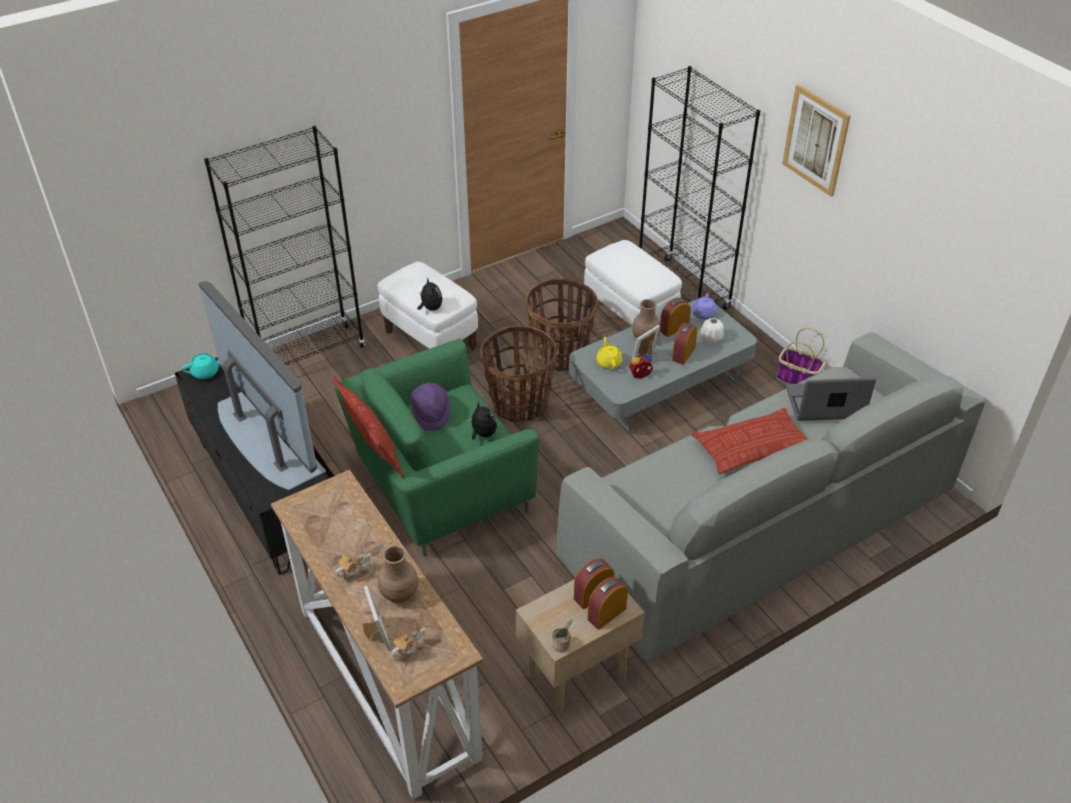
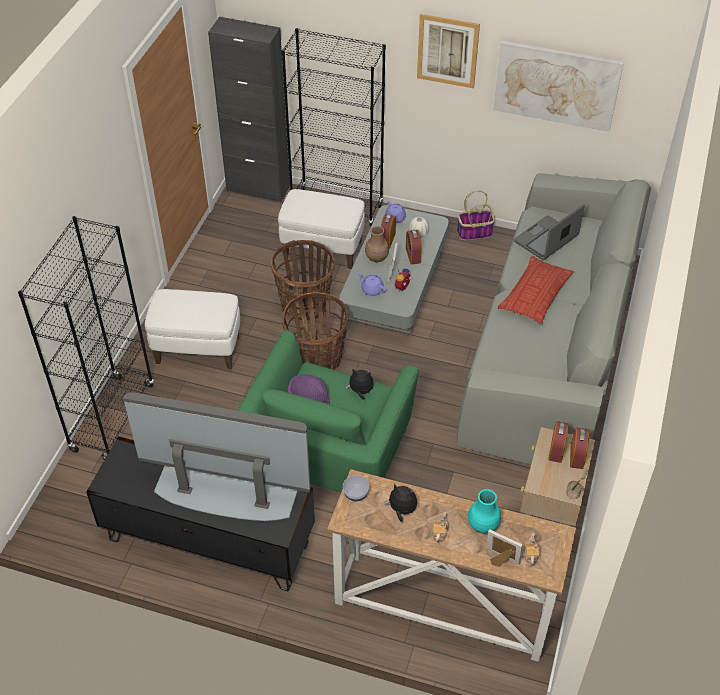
camera: 40 degrees left, 5 degrees up
(206, 372) = (113, 475): turquoise teapot -> none
(327, 492) = (356, 494): none -> bowl
(372, 446) = (318, 446): pillow -> none
(399, 593) = (482, 525): brown vase -> turquoise vase
(430, 308) = (213, 321): plush toy -> plush toy (401, 510)
(608, 362) = (371, 289): yellow teapot -> purple teapot
(628, 239) = (258, 188): none -> black cabinet
(913, 224) = (556, 85): none -> picture

